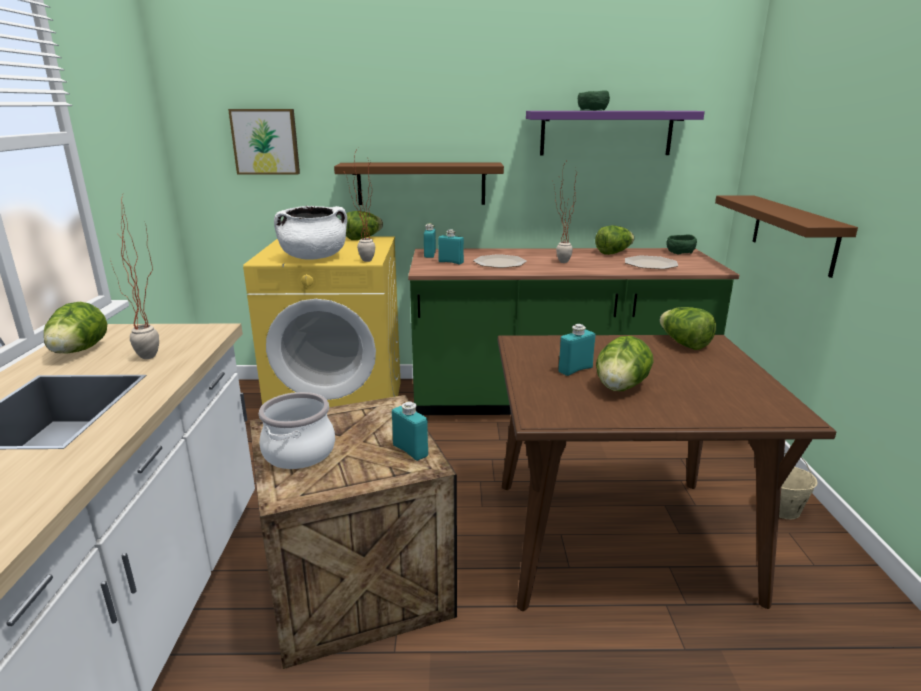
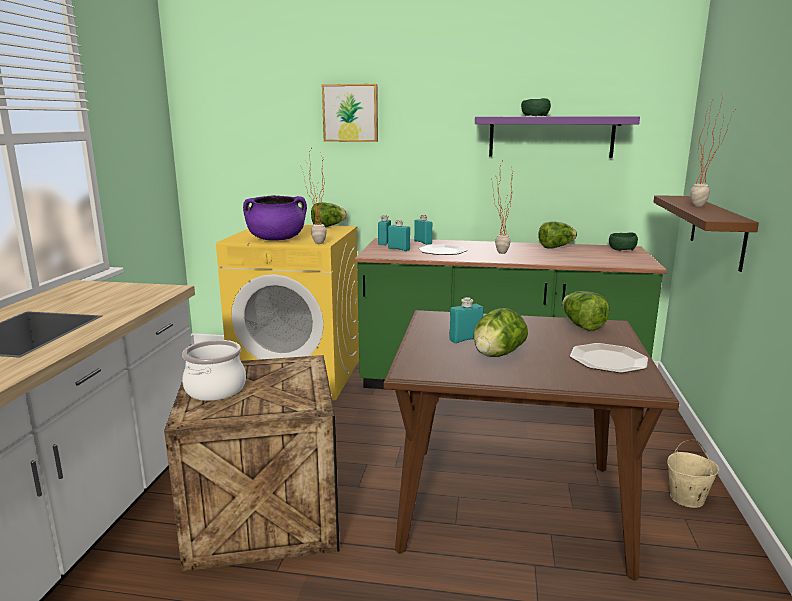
camera: 10 degrees right, 5 degrees down
(78, 351) = (62, 298): lettuce -> none
(152, 359) = (112, 306): potted plant -> potted plant (703, 206)
(266, 141) = (252, 142): picture -> picture (351, 113)
(314, 257) = (276, 239): white cooking pot -> purple cooking pot
(410, 450) = (305, 395): turquoise bottle -> turquoise bottle (423, 242)
(421, 183) = (382, 180): brown shelf -> none
(651, 264) = (585, 257): plate -> plate (608, 360)

